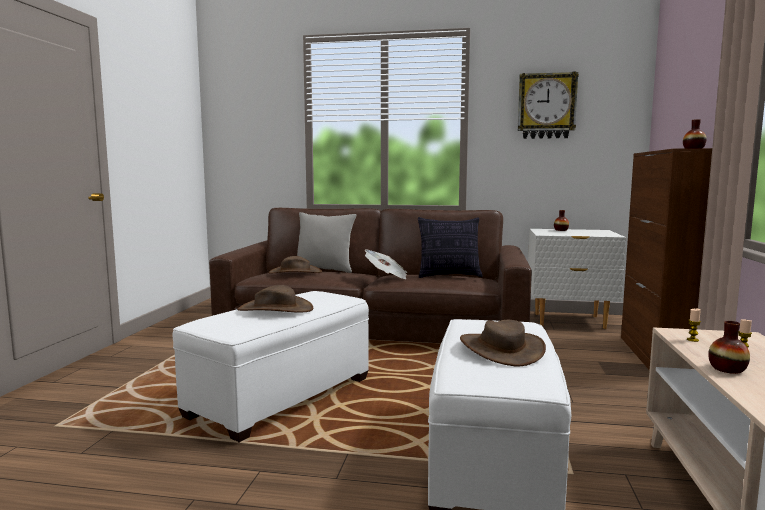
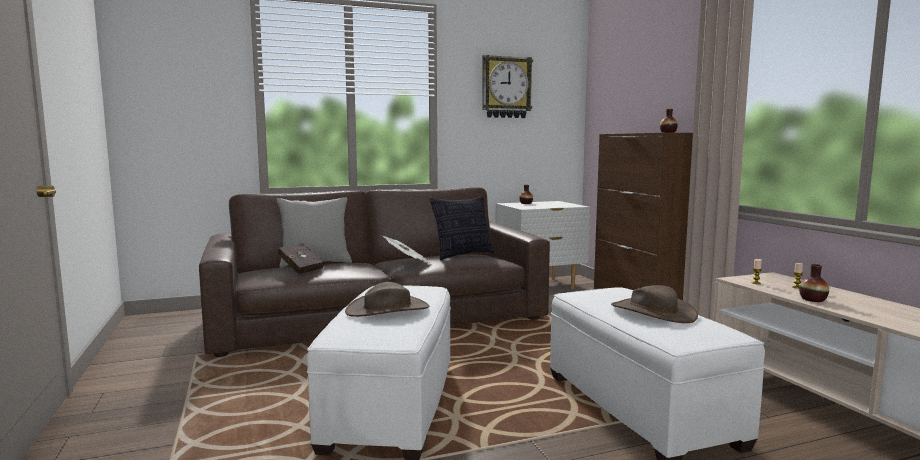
camera: 30 degrees left, 0 degrees up
(295, 272) = (300, 269): brown hat -> red book

